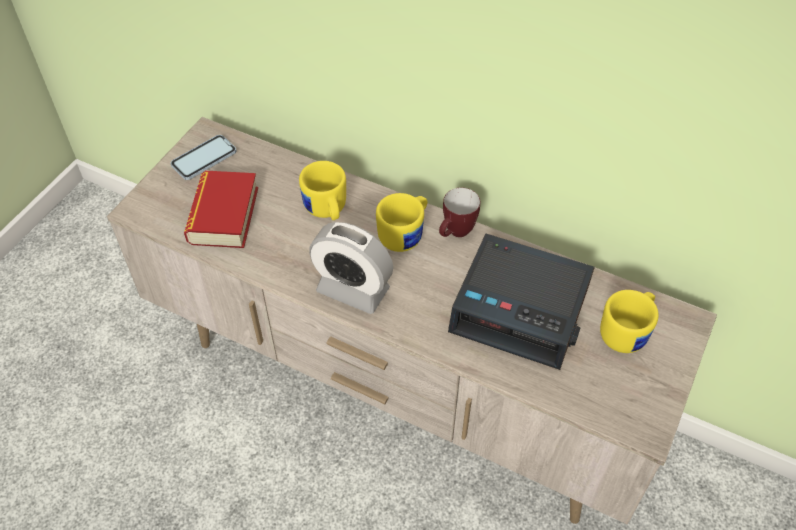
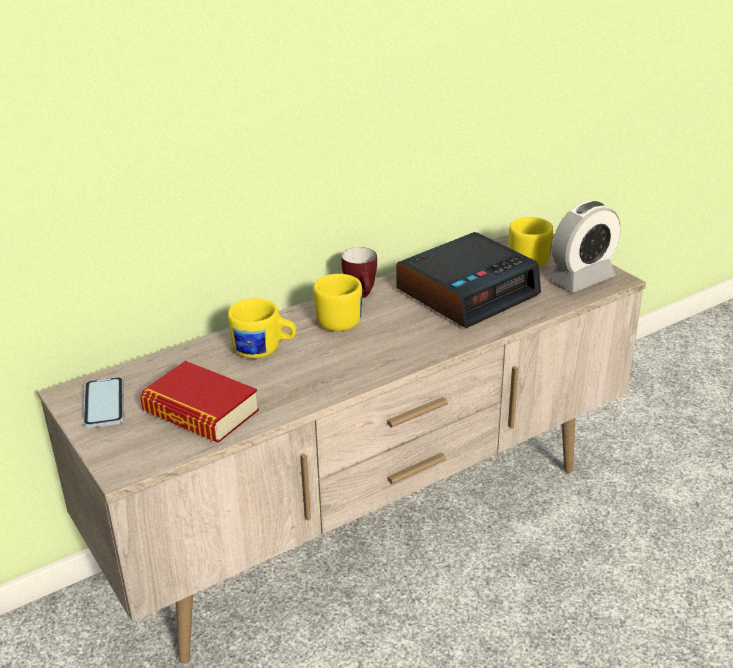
camera: 60 degrees left, 20 degrees down
(353, 290) = (373, 362): alarm clock -> alarm clock (582, 279)

